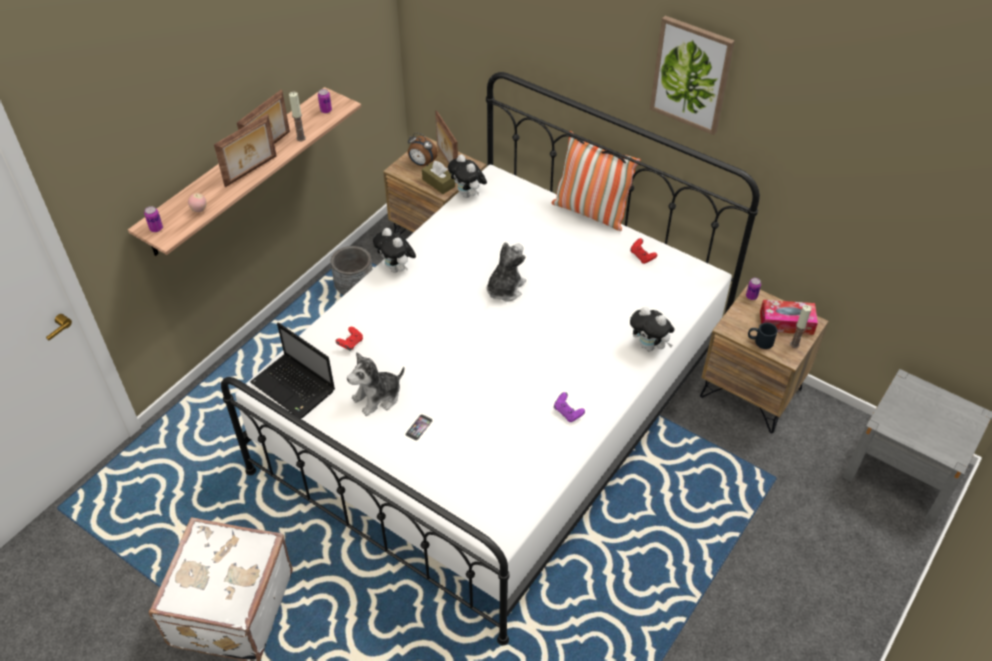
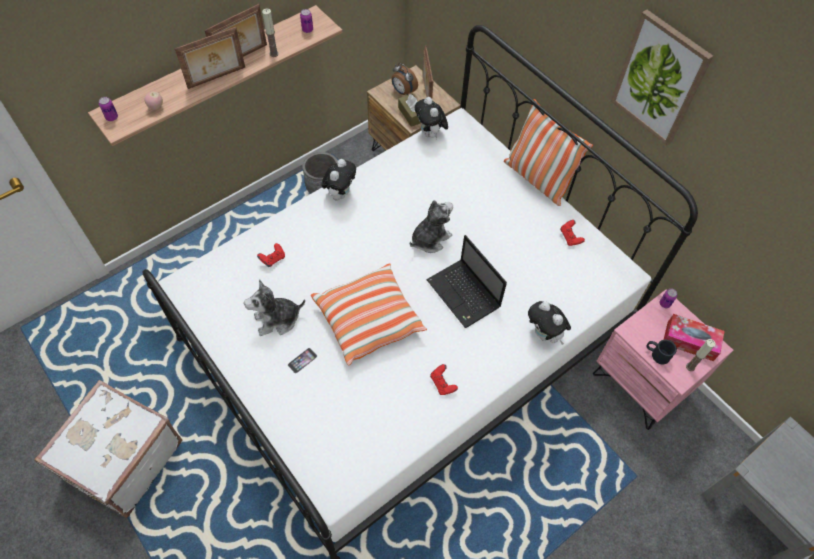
camera: 15 degrees right, 10 degrees up
(295, 387) = (209, 290): laptop -> laptop (464, 295)
(397, 268) = (340, 194): plush toy -> plush toy turned 135 degrees counterclockwise
(472, 375) = (369, 320): none -> pillow
(568, 413) = (442, 383): purple game controller -> red game controller
(751, 392) = (642, 382): brown nightstand -> pink nightstand

